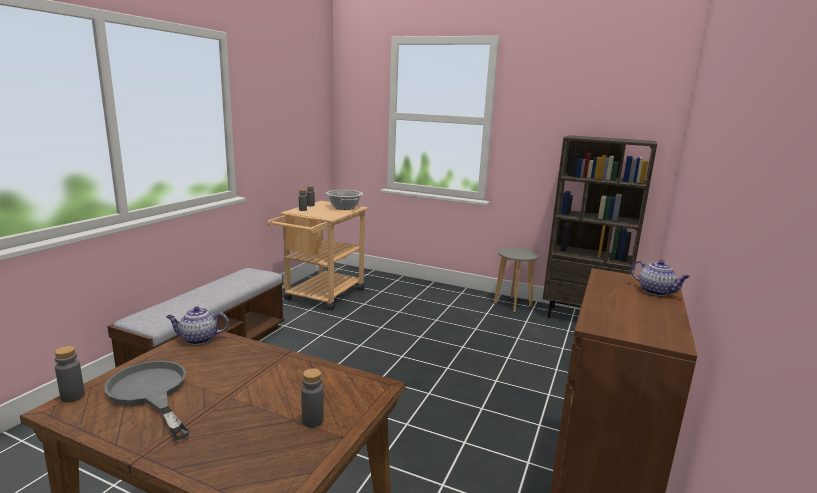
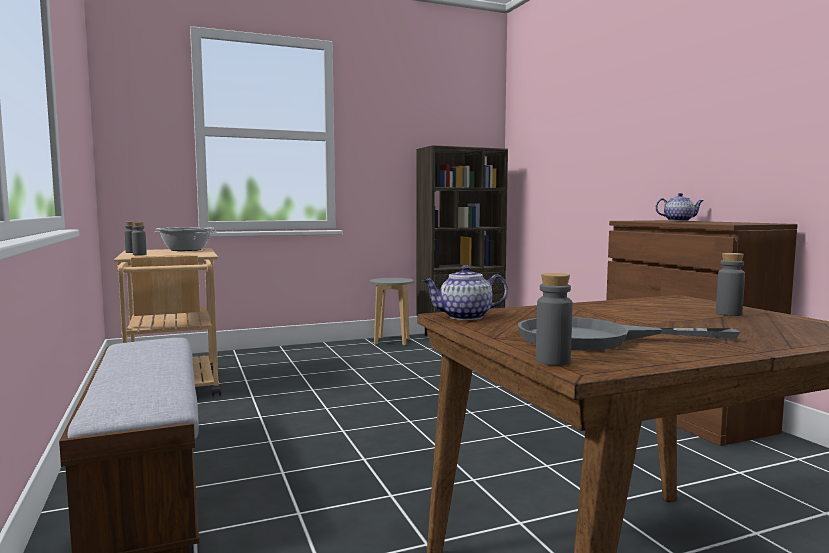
camera: 45 degrees left, 10 degrees down
(198, 339) = (464, 317): teapot -> teapot turned 45 degrees clockwise

